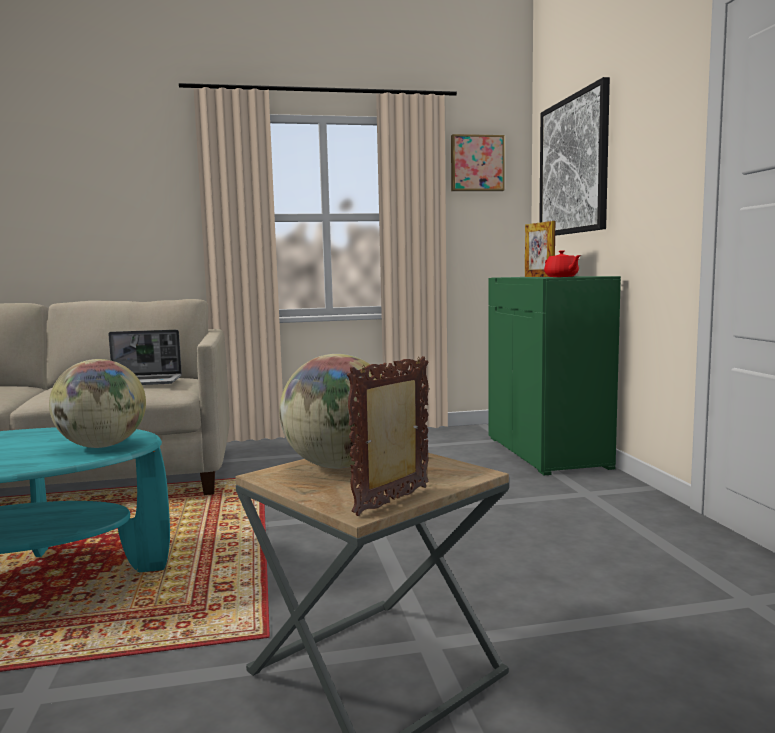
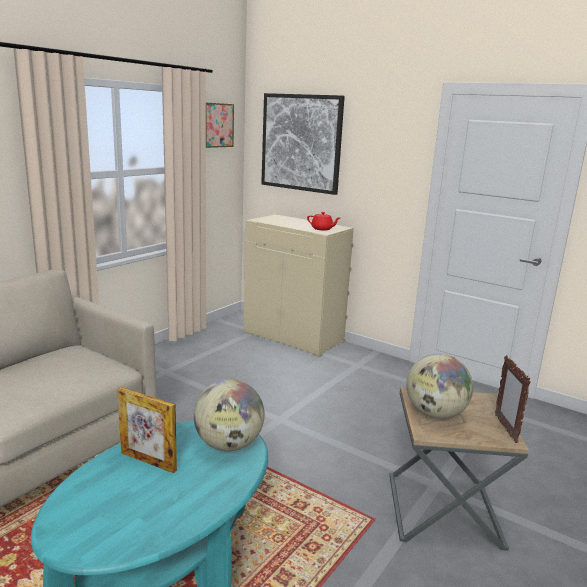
camera: 45 degrees left, 10 degrees up
(143, 382) = (69, 365): laptop -> none
(539, 276) = (291, 223): picture frame -> picture frame (148, 461)
(548, 452) = (294, 337): green cabinet -> beige cabinet

